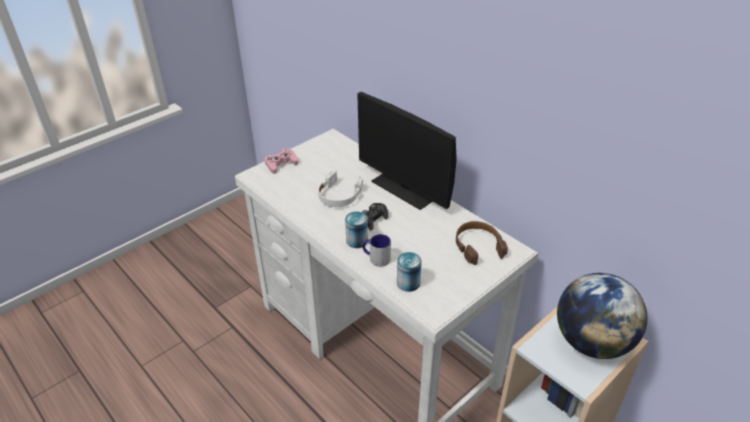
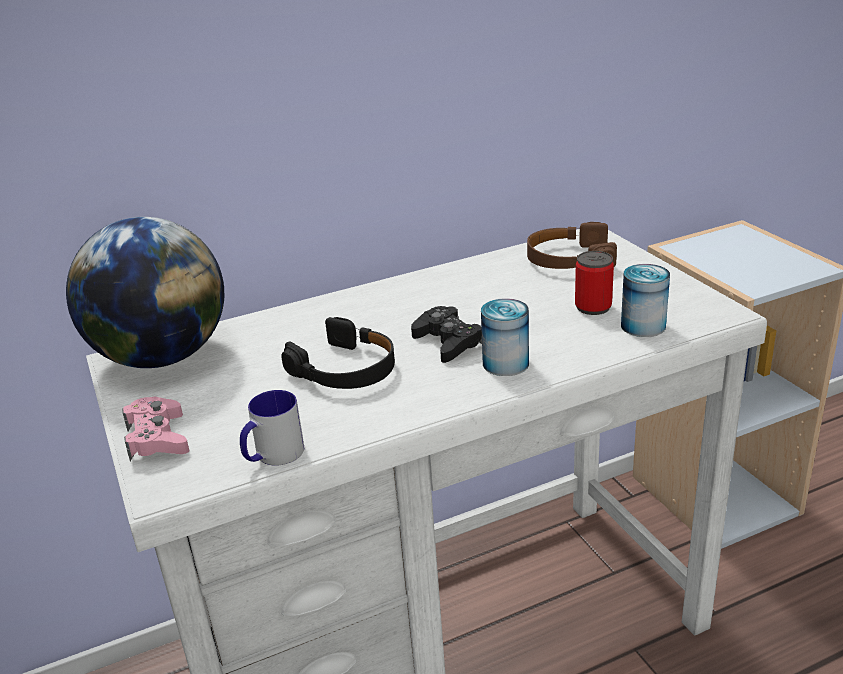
camera: 70 degrees left, 10 degrees down
(339, 195) = (346, 369): white headphones -> black headphones
(376, 258) = (566, 348): mug -> mug (273, 456)
(405, 188) = (376, 299): monitor -> none
(422, 262) = (593, 307): none -> can
(591, 342) = (742, 249): globe -> globe (162, 357)

